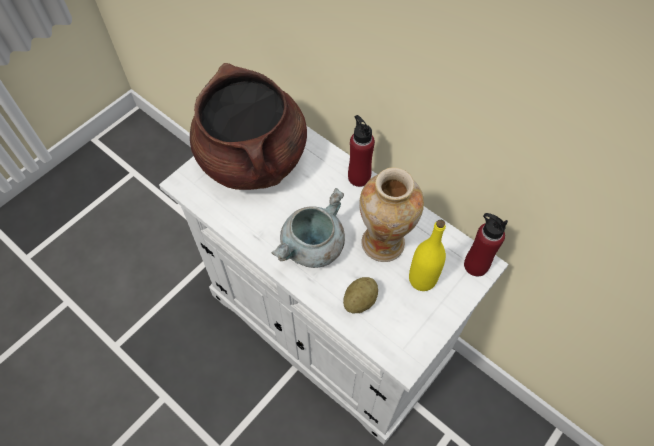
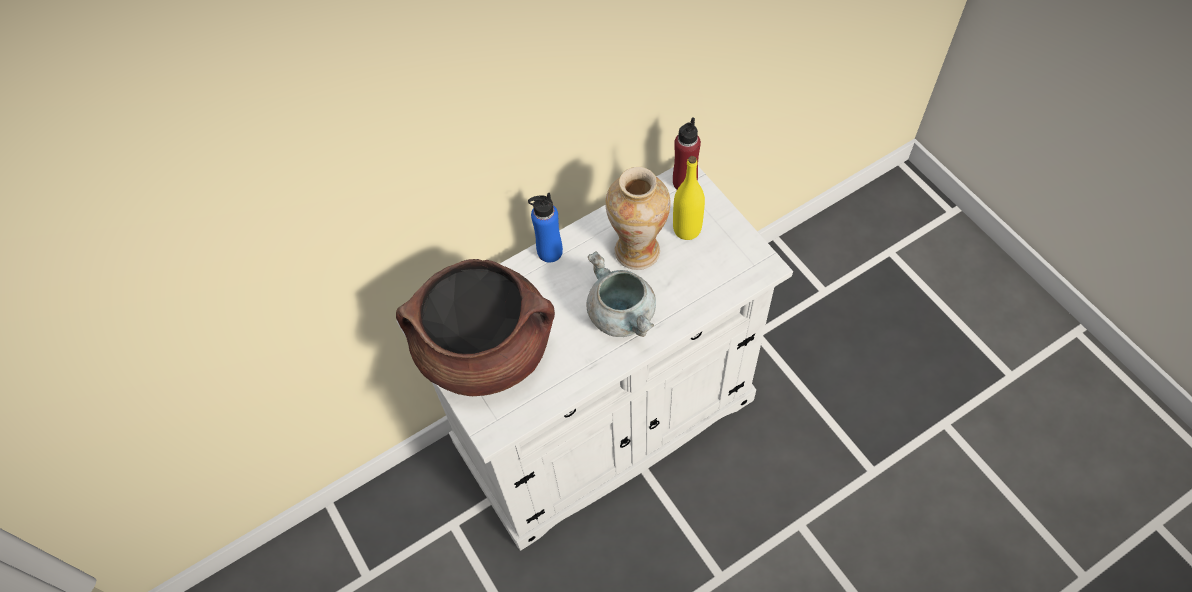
camera: 70 degrees left, 0 degrees up
(359, 177) = (549, 251): red bottle -> blue bottle
(360, 301) = (695, 287): potato -> none

